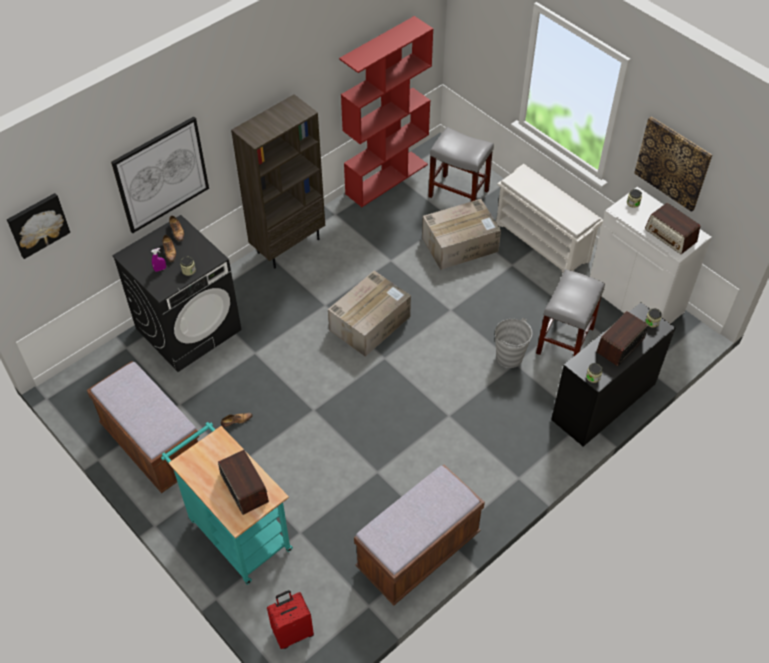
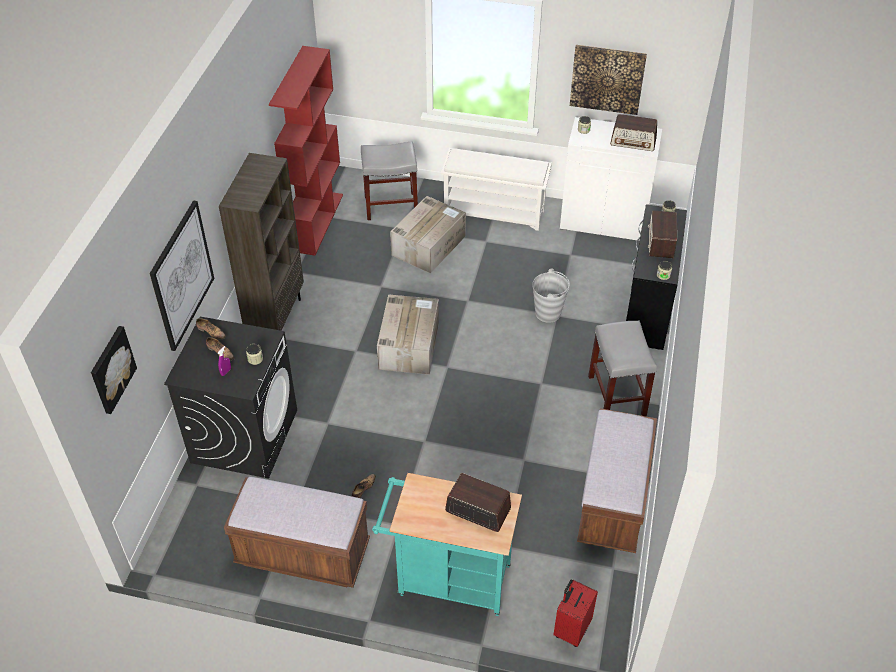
camera: 35 degrees left, 5 degrees down
(565, 340) = (578, 278): grey stool -> grey stool (616, 395)

